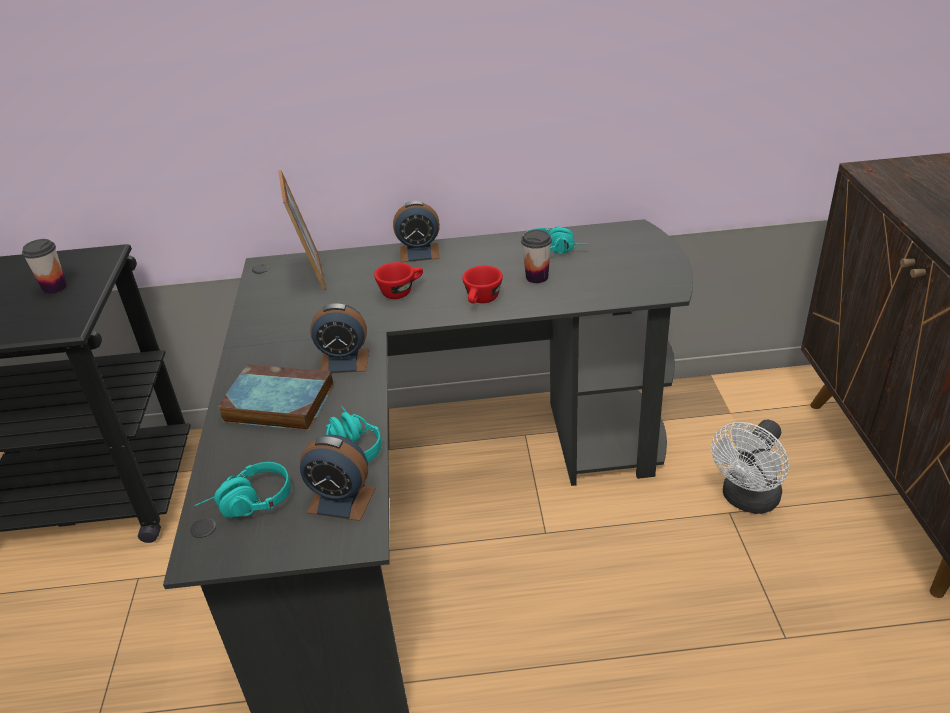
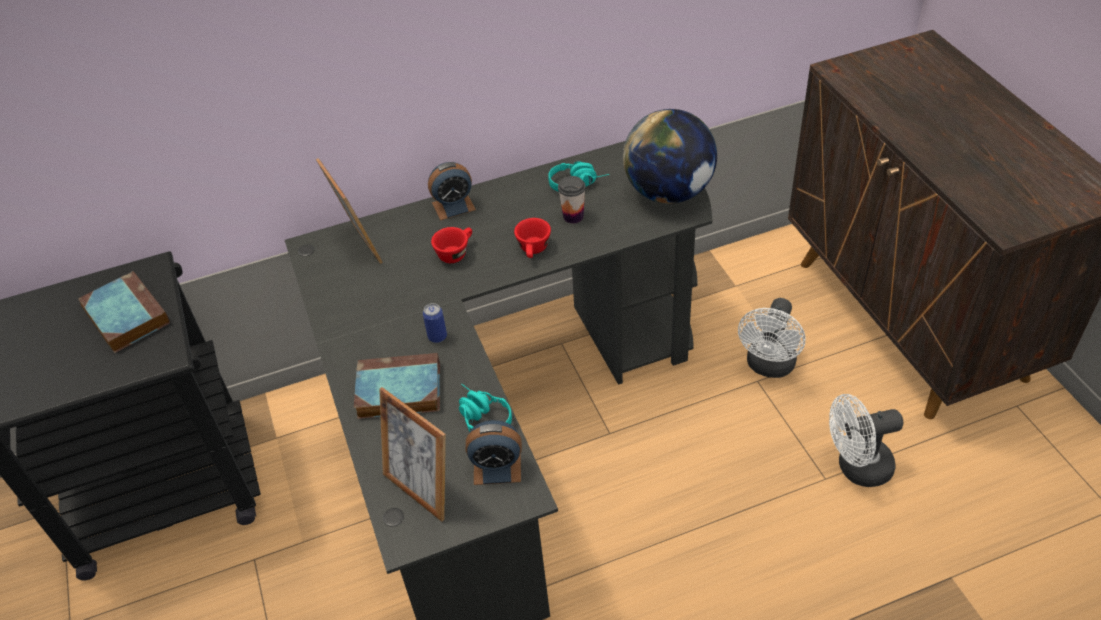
camera: 15 degrees left, 10 degrees up
(54, 287) = (125, 315): cup -> book
(247, 505) = (421, 489): turquoise headphones -> picture frame
(344, 361) = (437, 336): alarm clock -> can
(649, 270) = (669, 192): none -> globe
(828, 634) = (856, 468): none -> white fan

